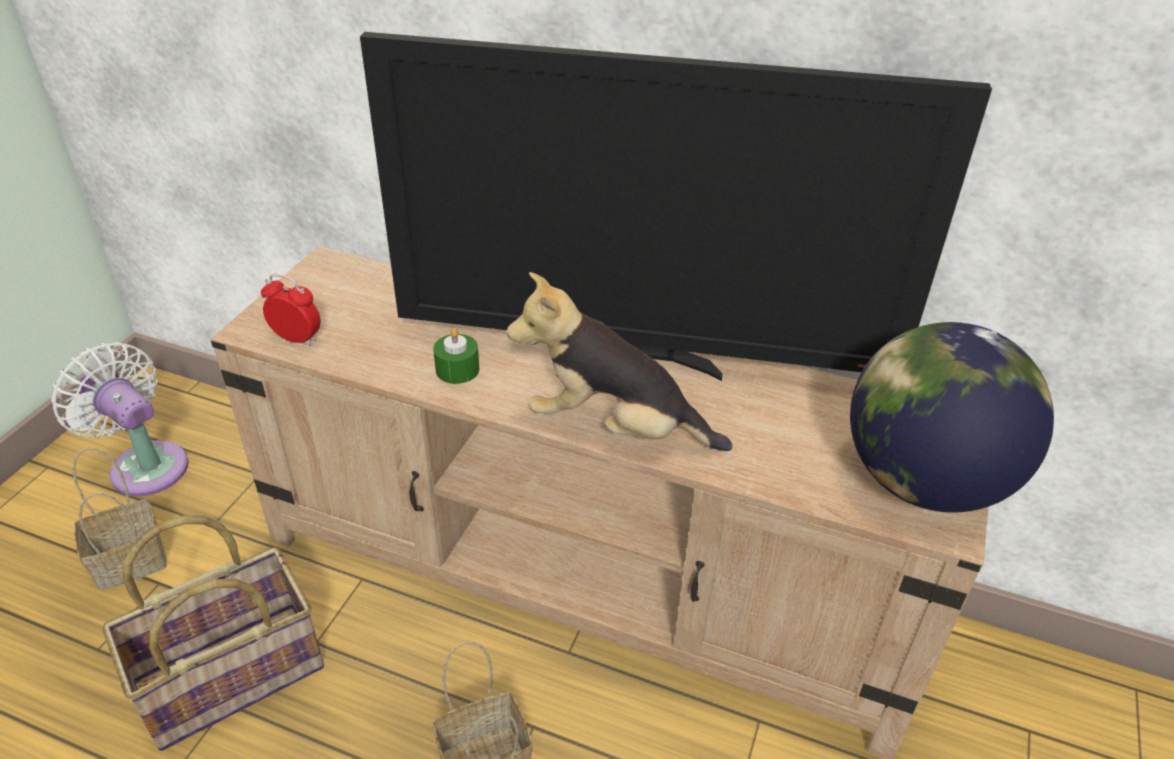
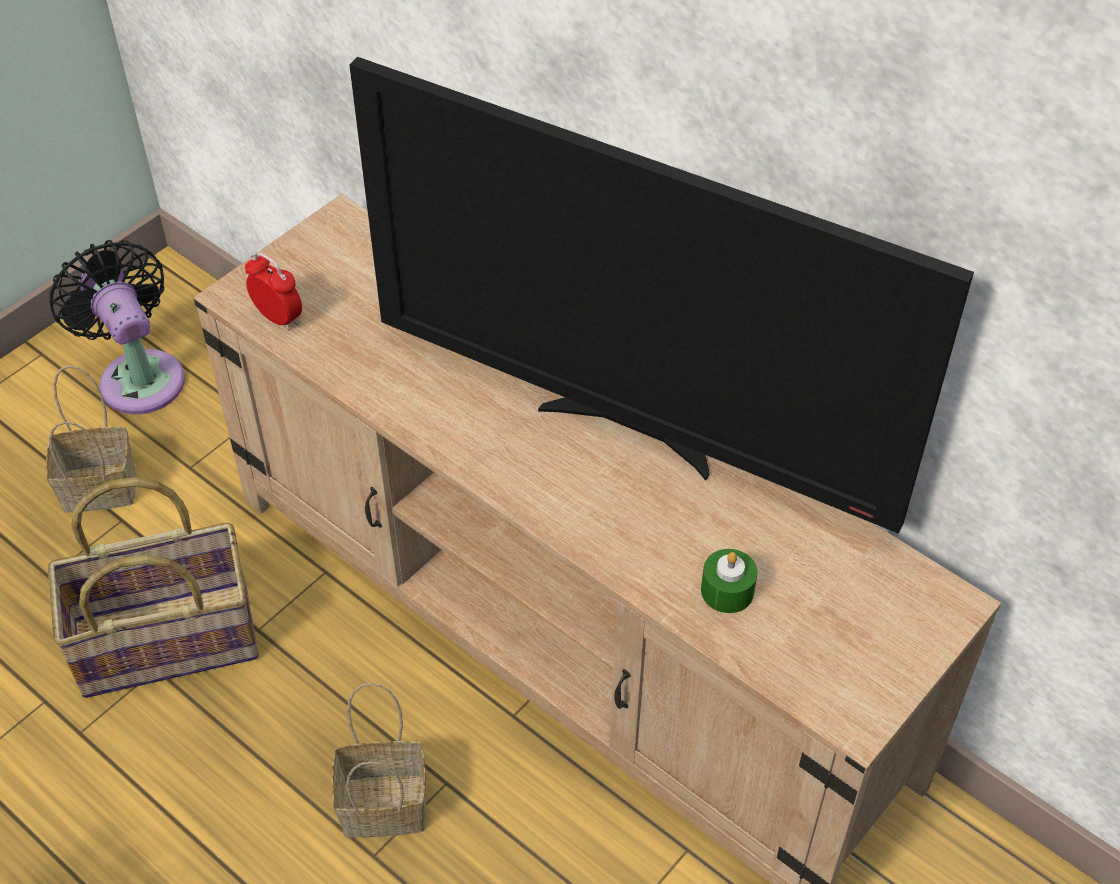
camera: 20 degrees right, 10 degrees up
(145, 464) = (139, 376): white fan -> black fan
(457, 369) = (428, 396): green candle -> green candle (727, 590)
(614, 428) = (561, 509): plush toy -> none
(923, 481) = (860, 659): globe -> none

